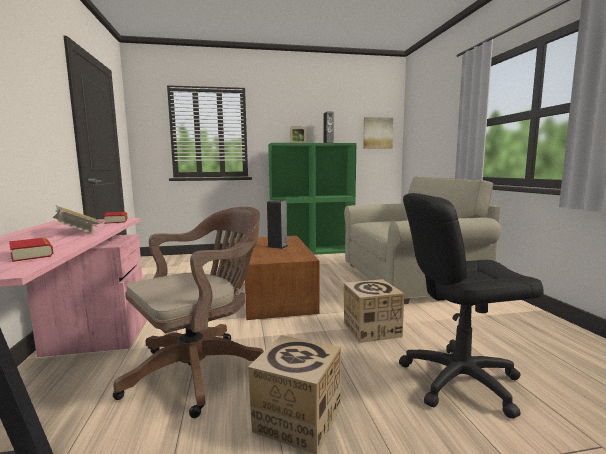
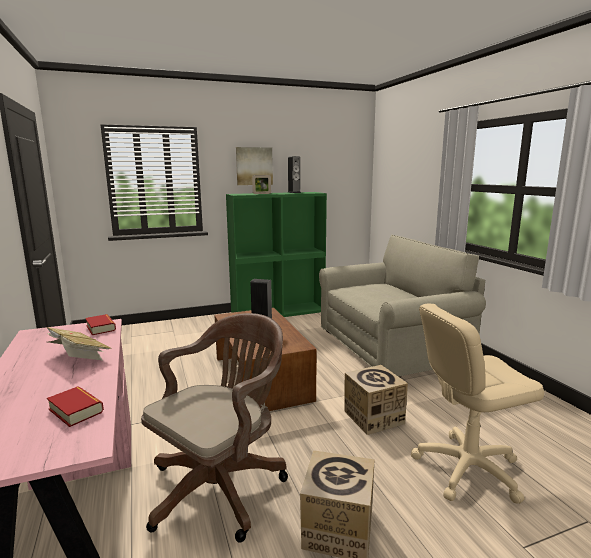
camera: 10 degrees left, 5 degrees up
(377, 133) = (346, 177): picture -> picture (254, 166)
(459, 380) = (467, 468): black office chair -> beige office chair

